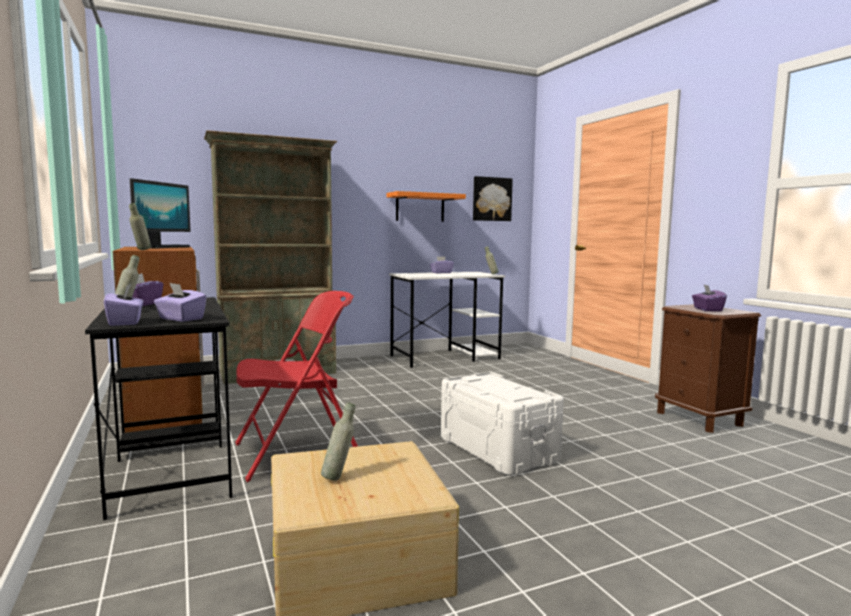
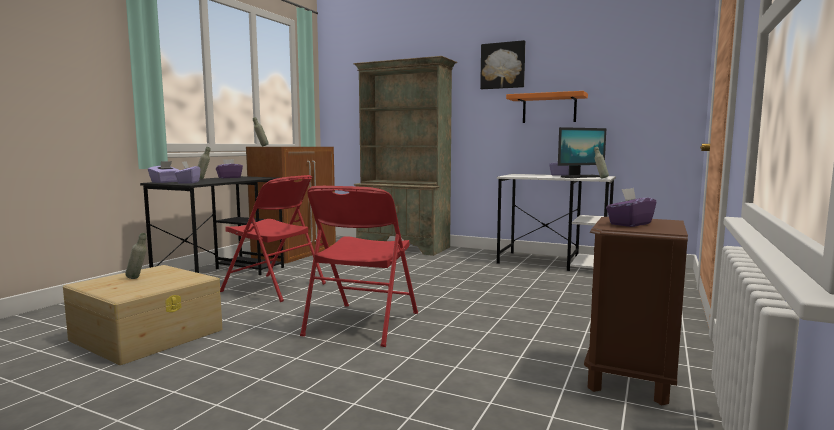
camera: 50 degrees right, 0 degrees up
(163, 247) = (304, 146): monitor -> monitor (580, 177)
(491, 199) = (641, 93): picture -> picture (503, 65)
(496, 449) = (362, 324): white storage box -> red chair

